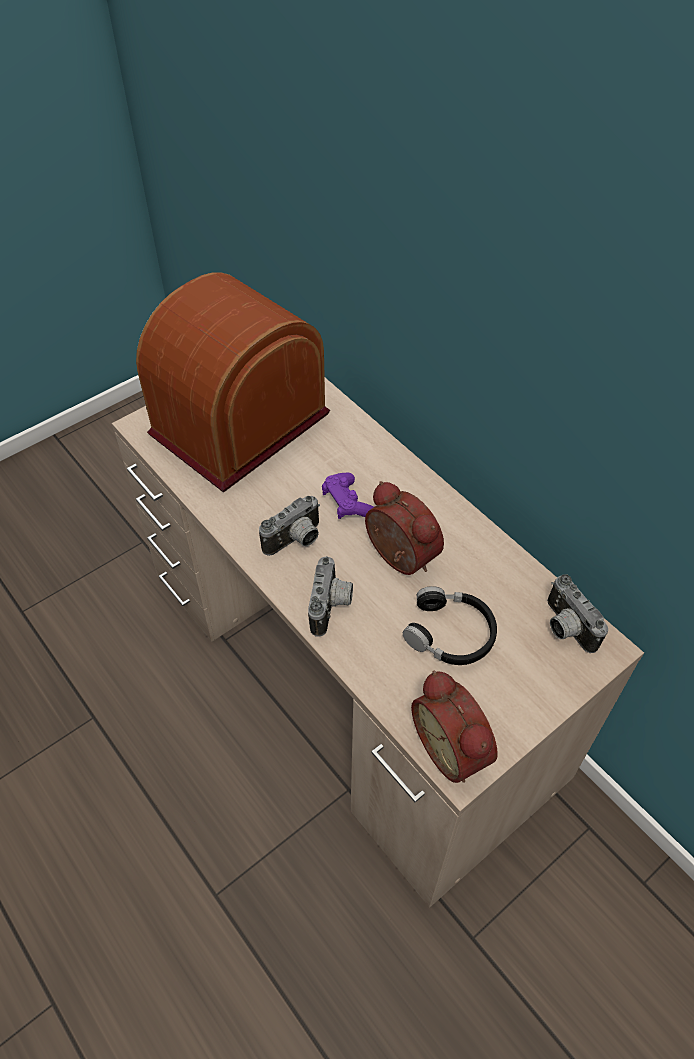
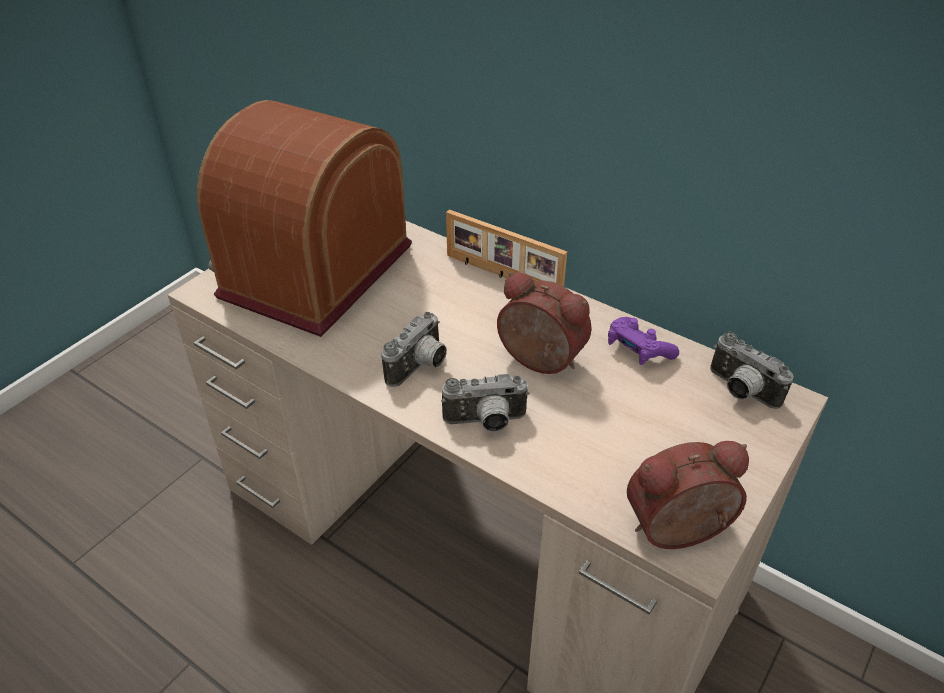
camera: 15 degrees left, 10 degrees down
(332, 607) = (486, 423): camera -> camera turned 90 degrees clockwise
(347, 504) = (463, 322): purple game controller -> purple game controller (637, 350)
(398, 462) = (502, 276): none -> picture frame
(450, 633) = (625, 421): black headphones -> none
(453, 747) = (679, 533): alarm clock -> alarm clock turned 120 degrees clockwise

